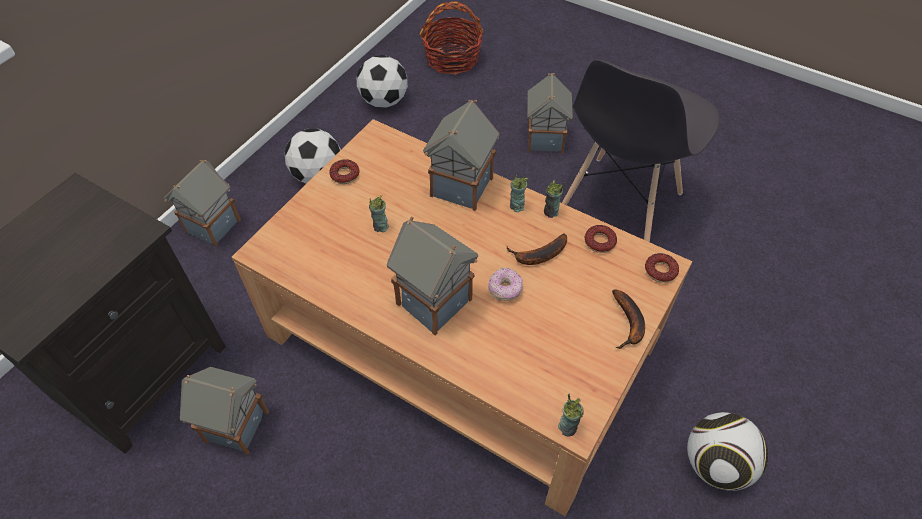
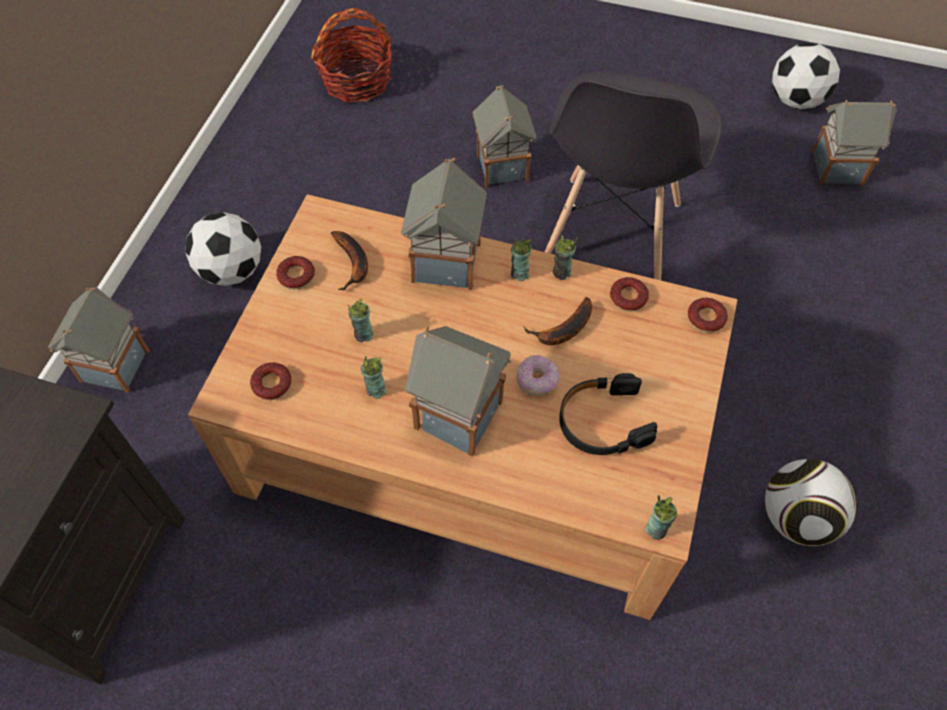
camera: 15 degrees left, 5 degrees up
(235, 426) = (230, 615): toy house -> toy house (835, 168)
(300, 248) = (272, 384): none -> donut
(376, 269) = (376, 390): none -> cup
(384, 101) = (286, 154): football -> football (795, 100)
(549, 332) = (602, 422): none -> black headphones
(629, 324) = (689, 390): banana -> banana (353, 264)

